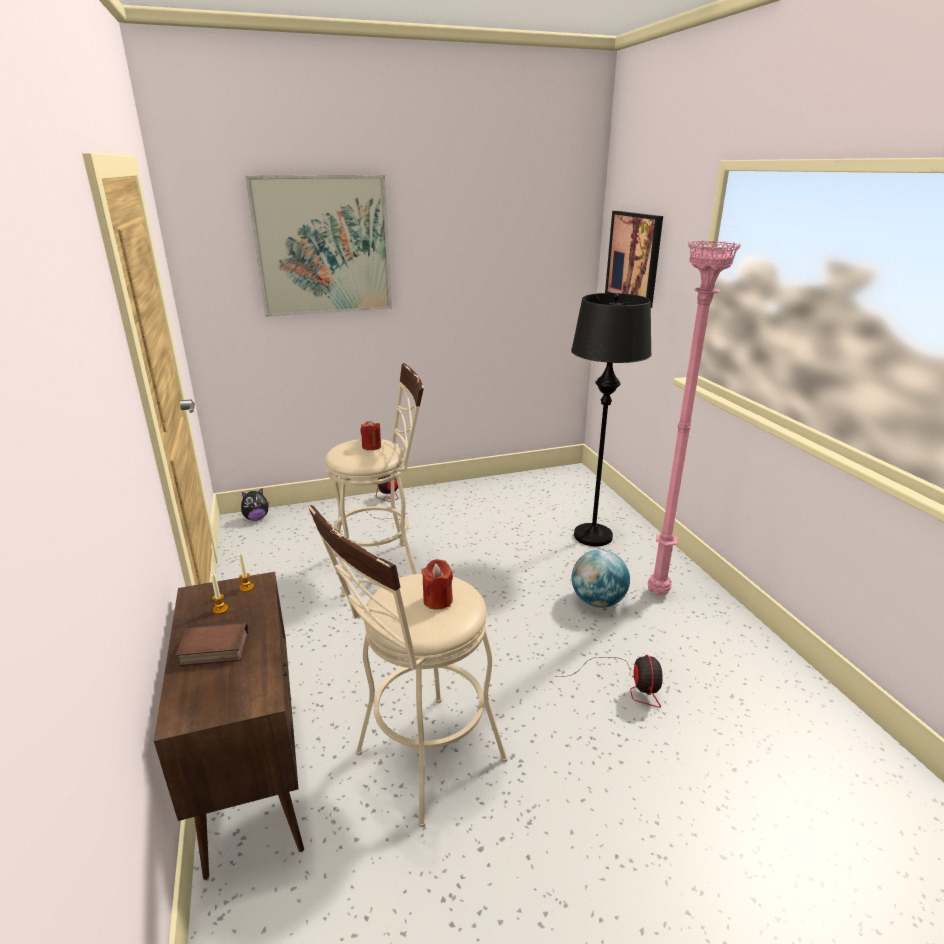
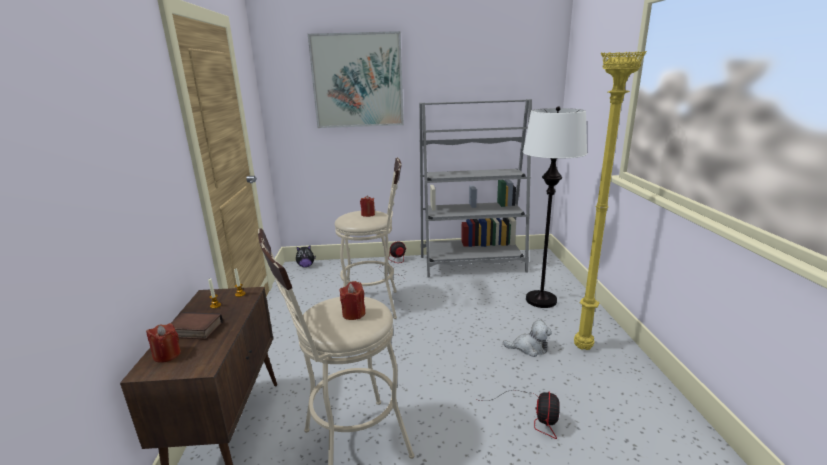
camera: 15 degrees right, 5 degrees down
(197, 691) = (167, 355): none -> red candle
(492, 494) = (472, 264): none -> grey bookcase
(592, 536) = (540, 300): black floor lamp -> white floor lamp
(597, 601) = (529, 348): globe -> plush toy
(634, 258) = (586, 86): picture -> none
(659, 593) = (584, 348): pink floor lamp -> yellow floor lamp

